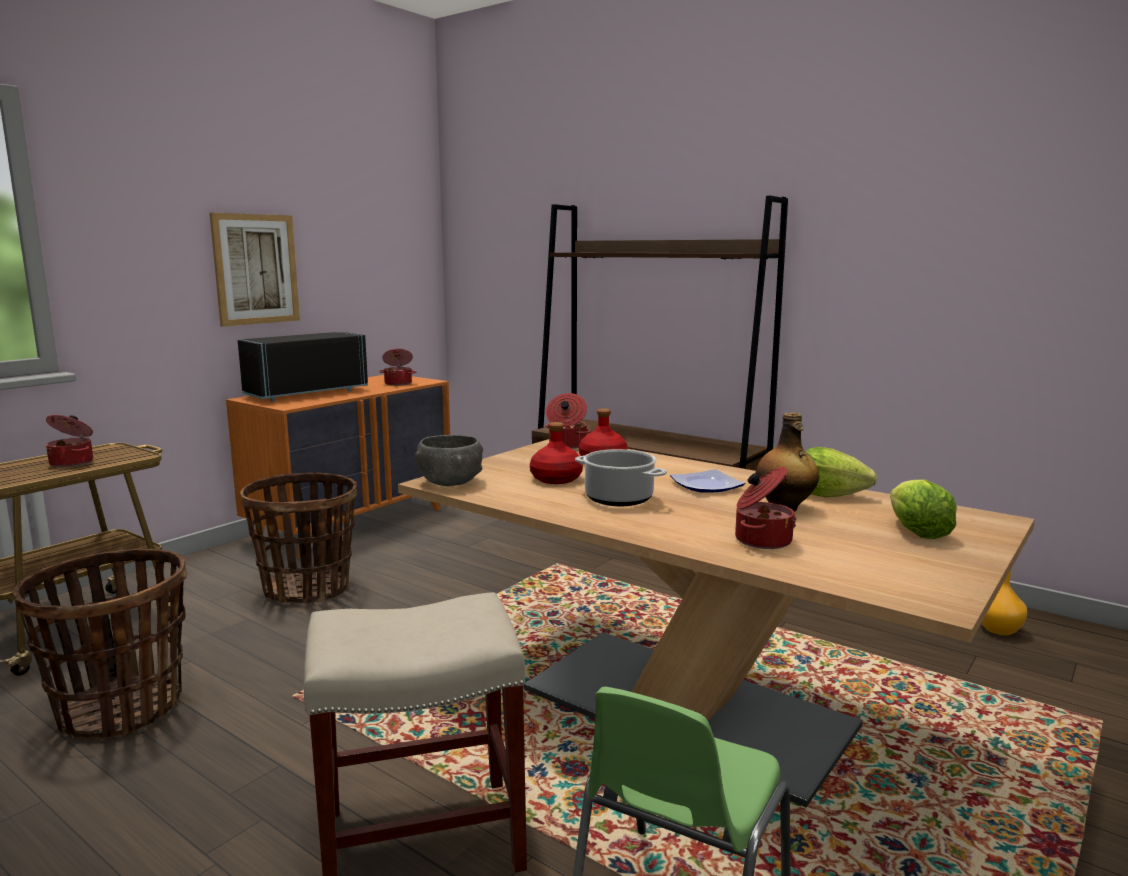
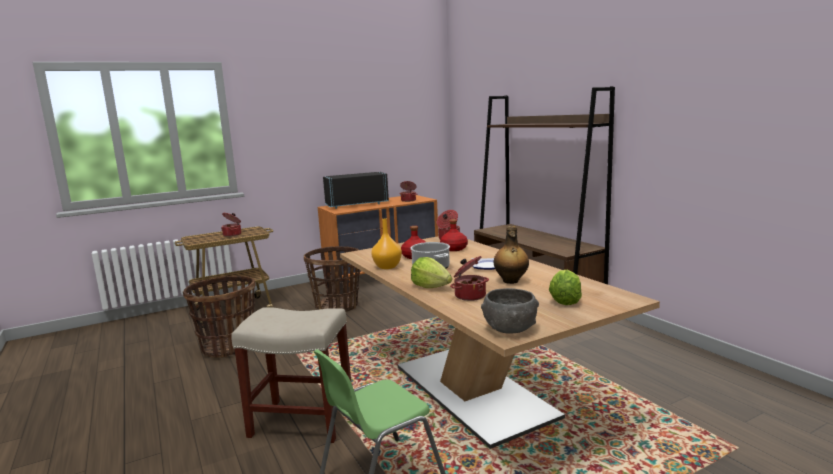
camera: 25 degrees right, 0 degrees up
(256, 269) = (335, 139): picture -> none
(450, 482) = (363, 254): grey bowl -> grey bowl (510, 329)
(829, 495) = (550, 276): lettuce -> lettuce (431, 287)
(998, 630) = (724, 383): orange vase -> orange vase (386, 267)

